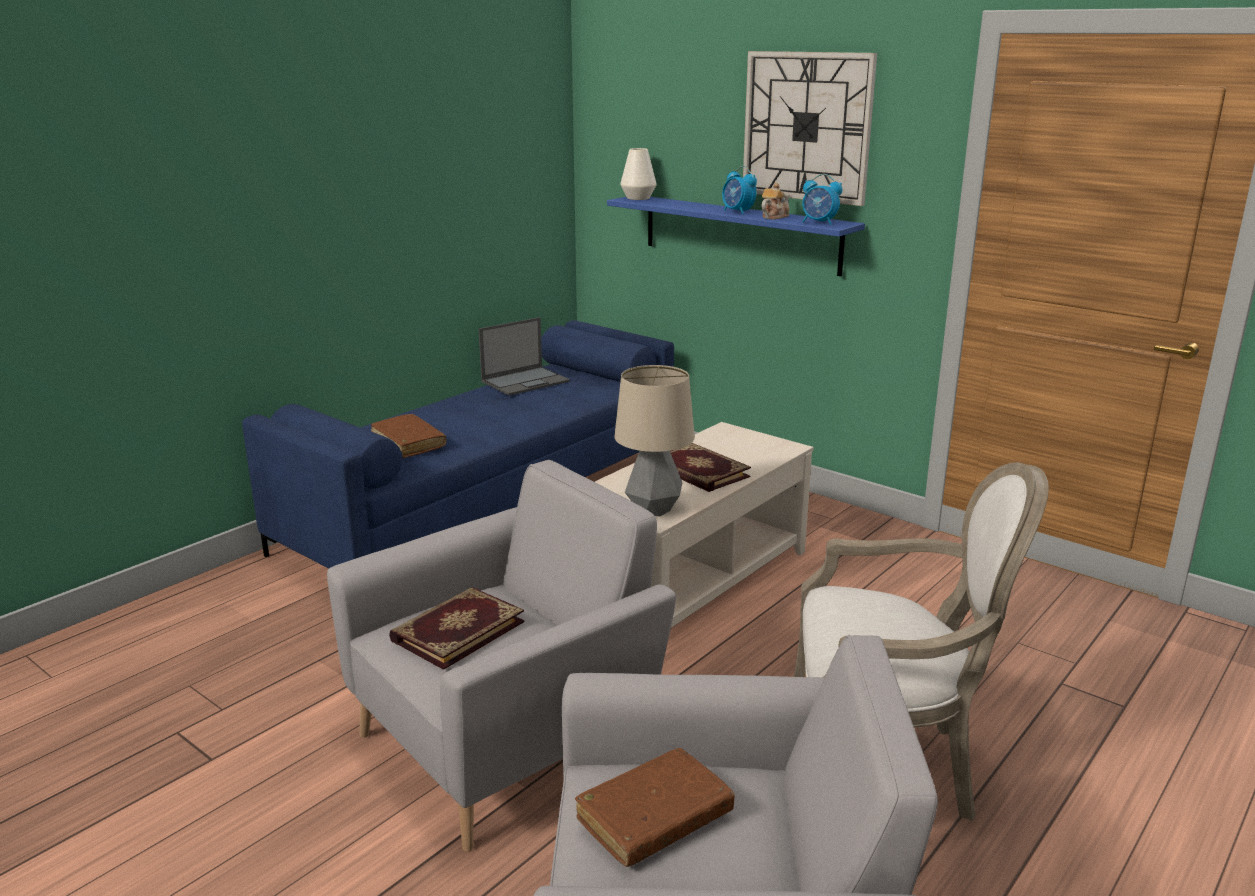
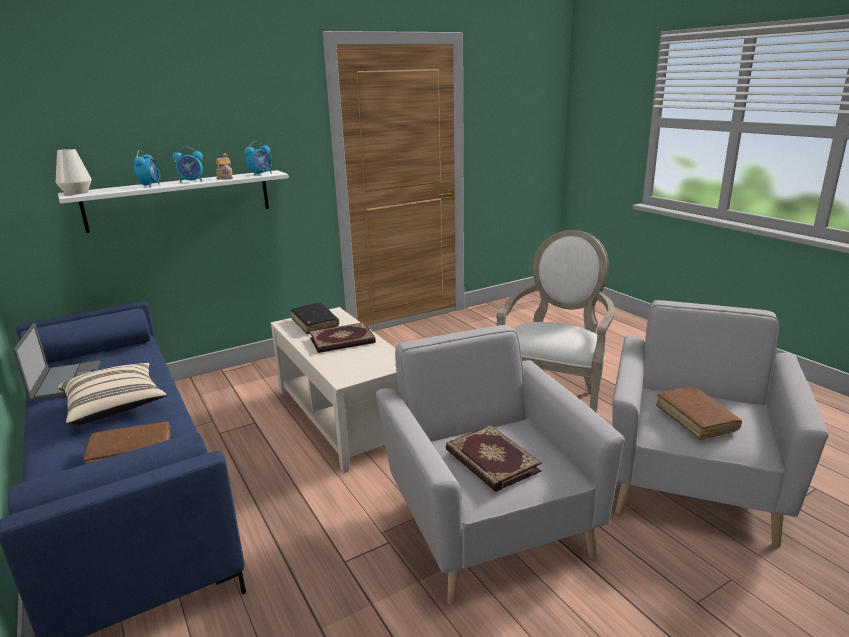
camera: 70 degrees left, 0 degrees up
(487, 414) = (115, 407): none -> beige pillow
(653, 510) = (385, 362): table lamp -> none
(698, 206) = (150, 185): none -> alarm clock
(739, 445) = (315, 323): none -> black book
(740, 234) = (180, 200): blue shelf -> white shelf
(807, 127) = (220, 112): wall clock -> none

